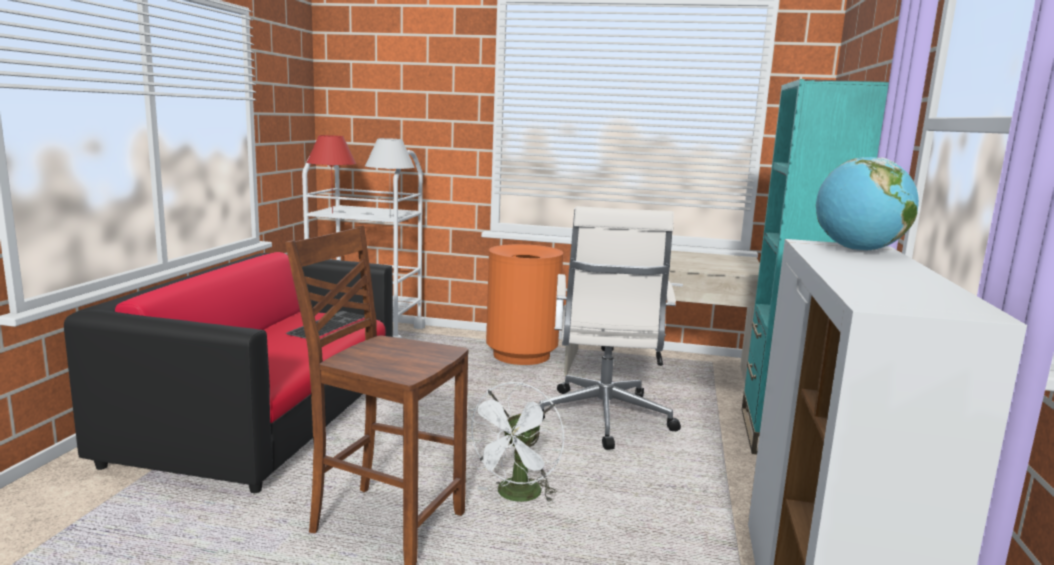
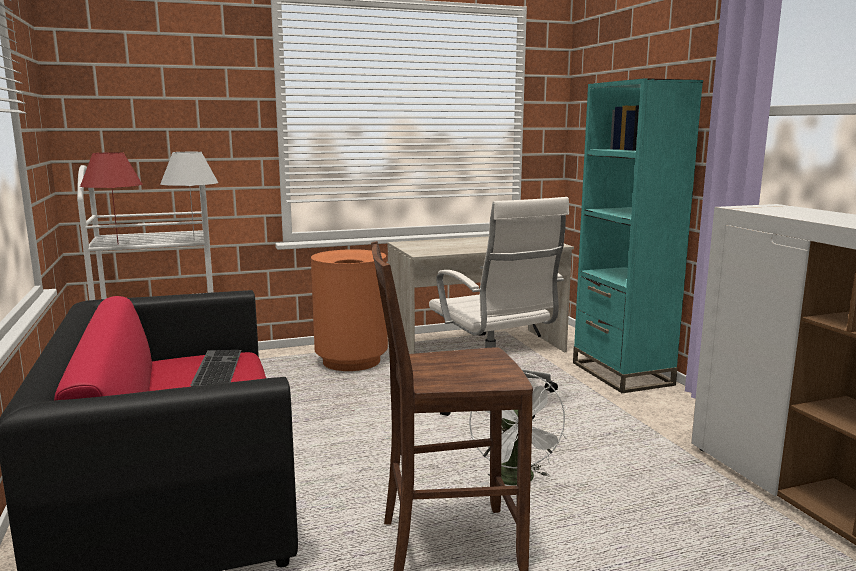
camera: 30 degrees left, 0 degrees up
(858, 250) = (780, 208): globe -> none

